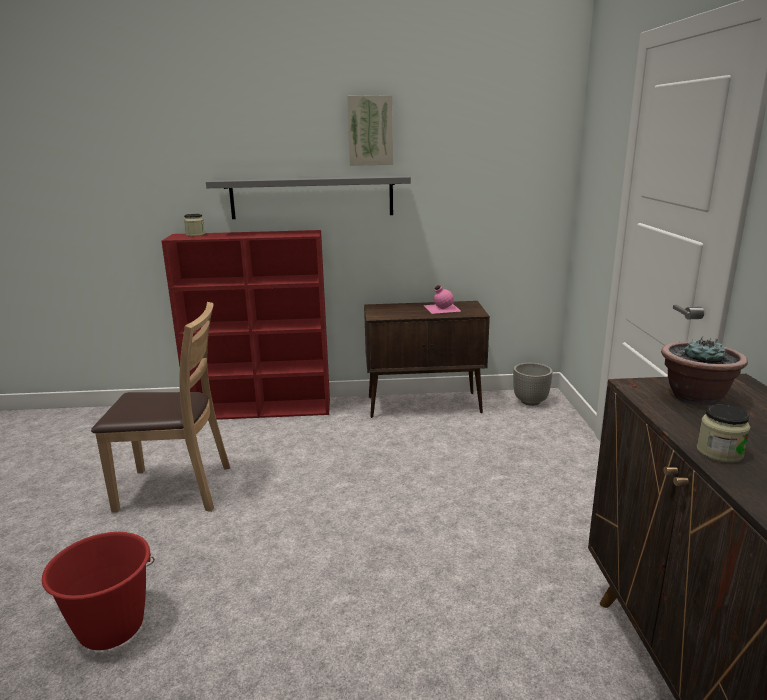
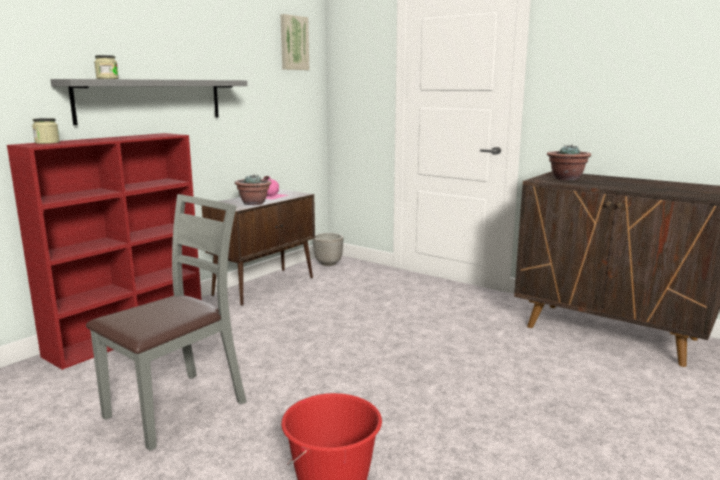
camera: 50 degrees left, 5 degrees down
(176, 489) = (177, 408): brown chair -> grey chair
(370, 130) = (196, 39): picture -> picture (293, 43)
(403, 314) = (254, 203): none -> potted plant
(719, 452) = (623, 187): jar -> jar (107, 78)

